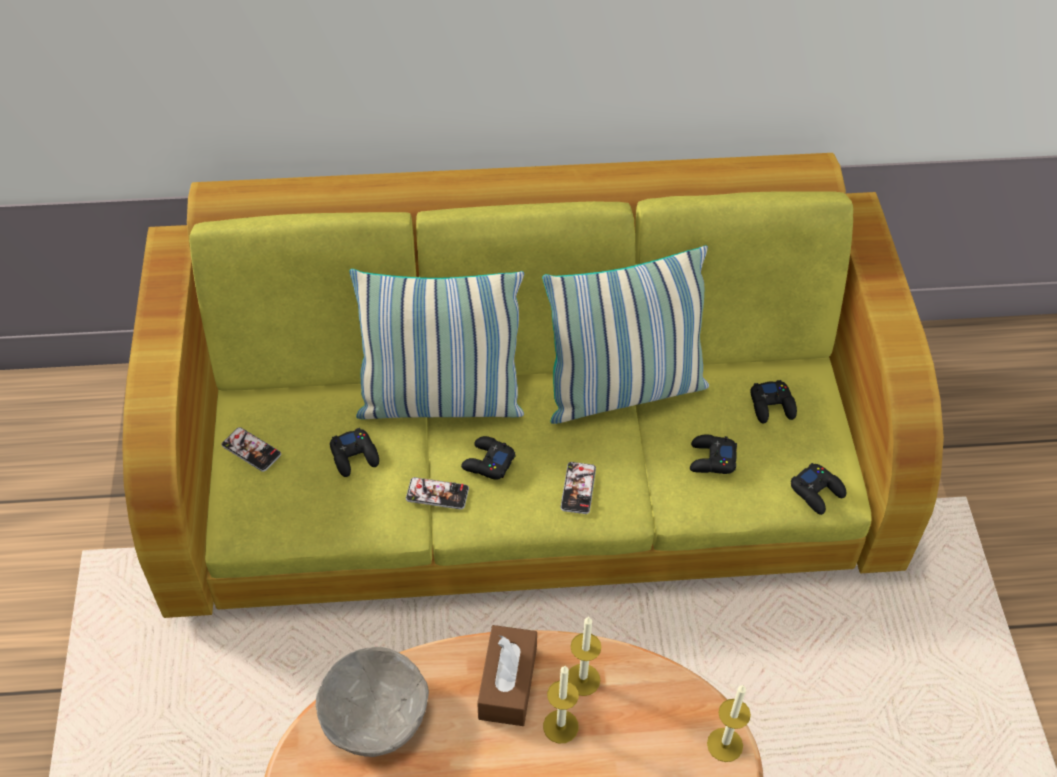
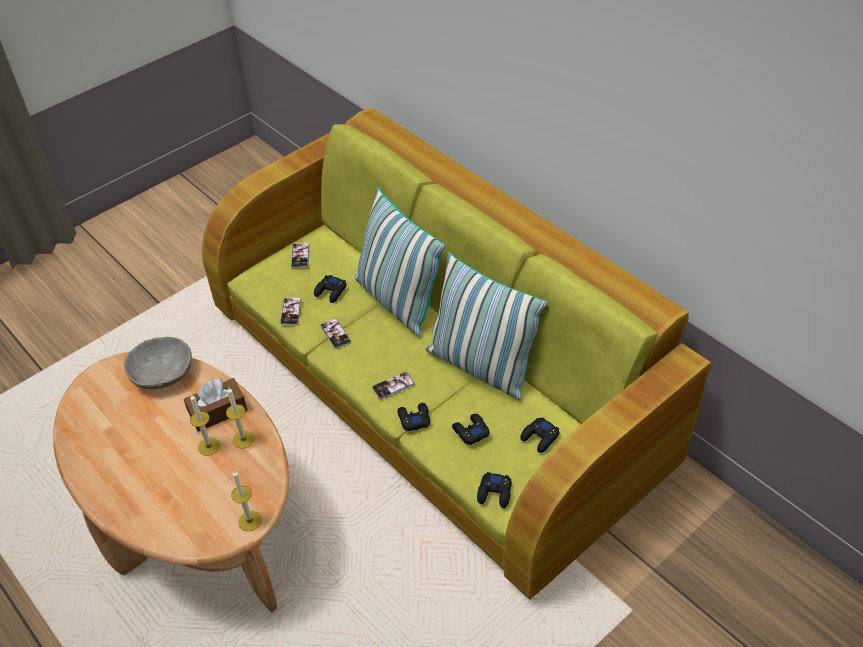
camera: 55 degrees right, 5 degrees down
(346, 518) = (291, 312): none -> phone
(487, 462) = (374, 341): black game controller -> black game controller (414, 419)

